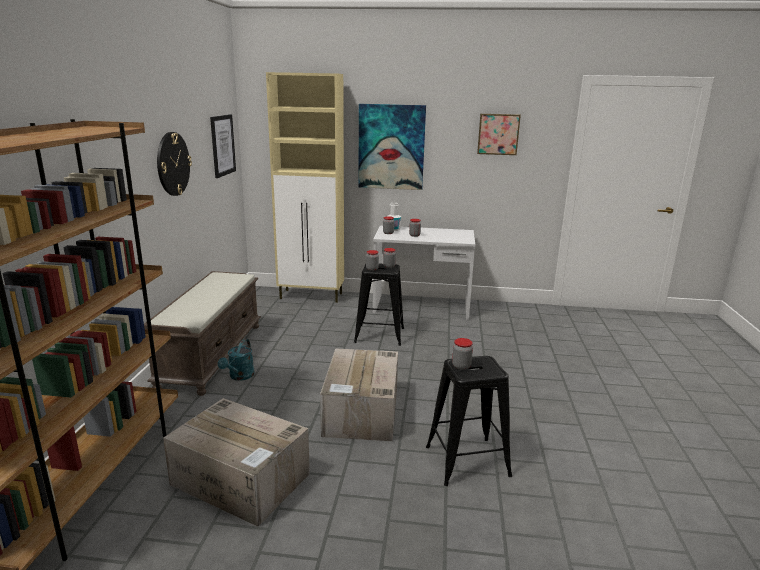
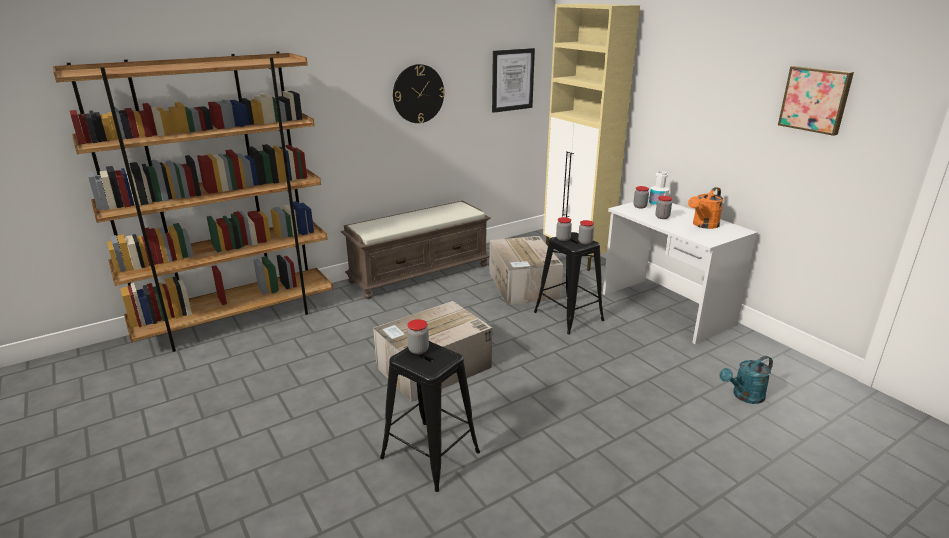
camera: 50 degrees right, 5 degrees up
(239, 377) = (408, 297): turquoise watering can -> turquoise watering can (744, 396)
(242, 480) = (292, 364): cardboard box -> cardboard box (523, 285)
(391, 147) = (680, 101): picture -> none
(444, 234) = (703, 225): none -> orange watering can

